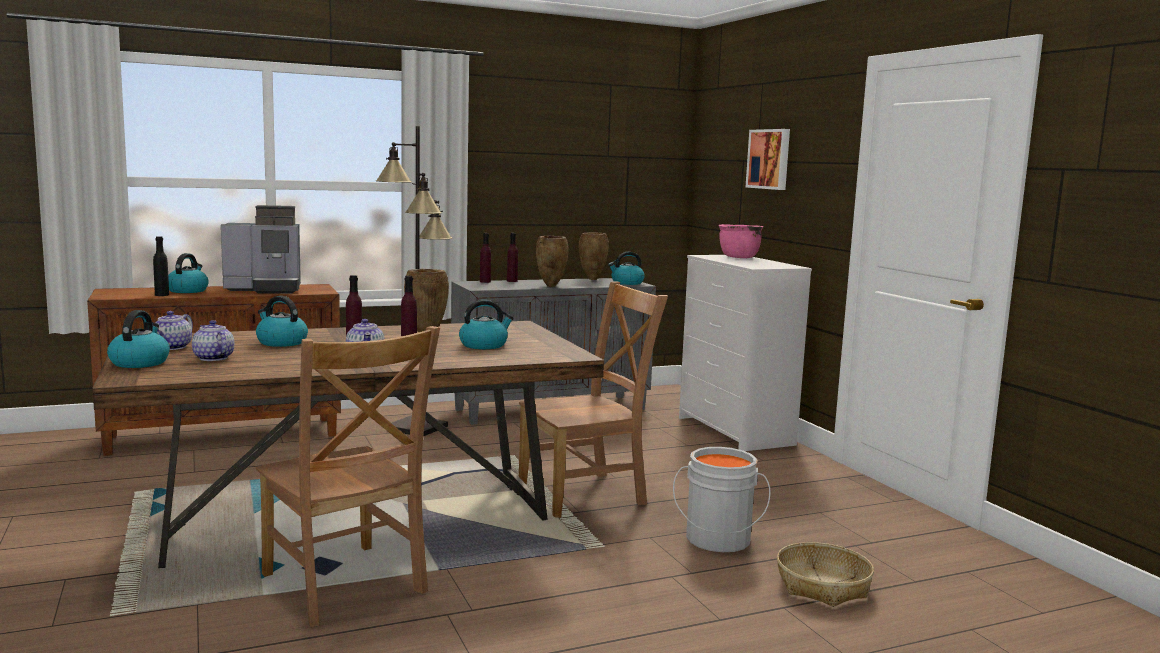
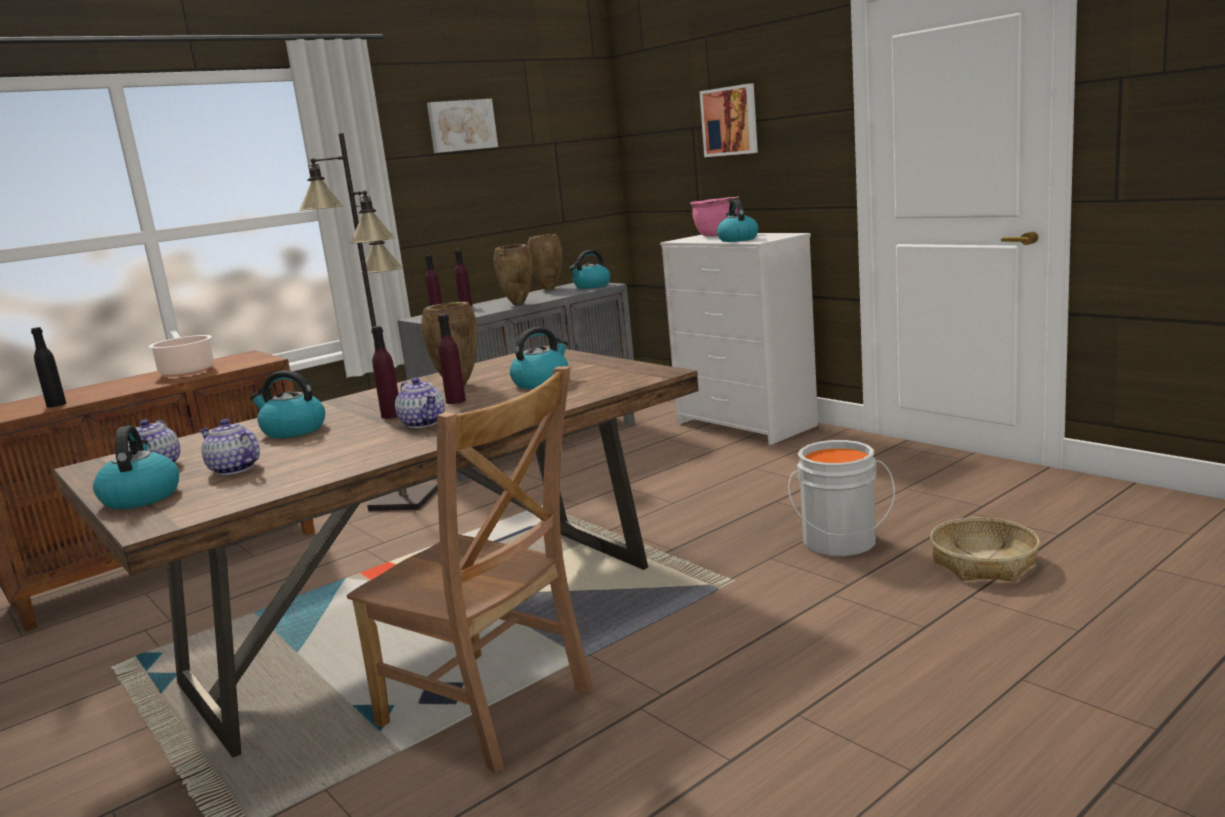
camera: 15 degrees left, 5 degrees up
(187, 290) = (84, 393): kettle -> kettle (737, 239)
(266, 289) = (186, 371): coffee machine -> cooking pot
(543, 132) = (461, 125): none -> picture
(586, 494) = (661, 528): brown chair -> none

